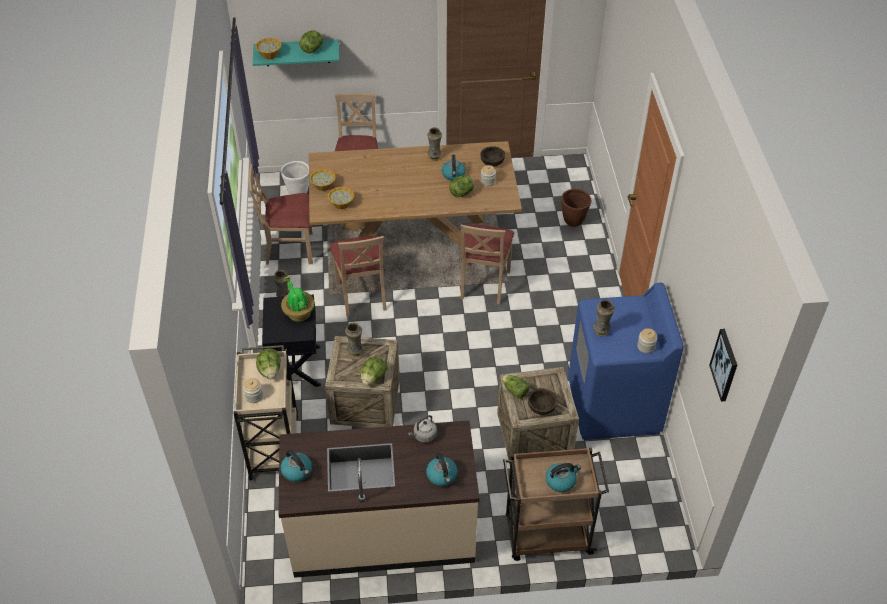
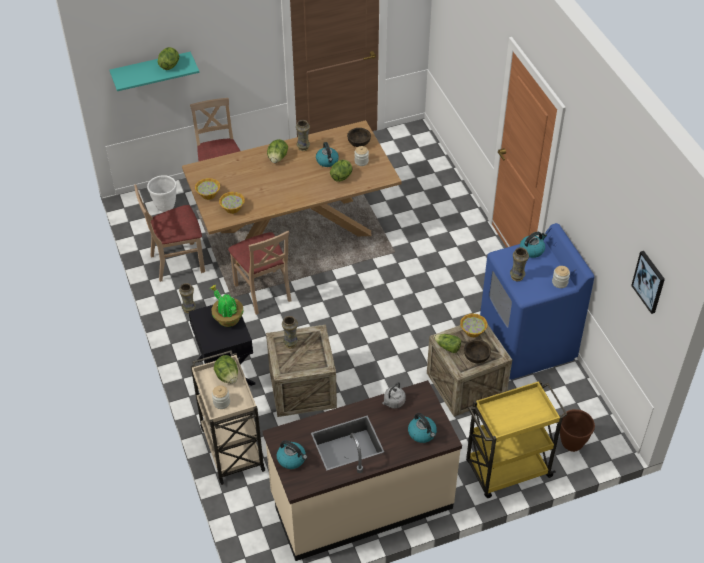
camera: 15 degrees left, 0 degrees up
(269, 55) = (130, 78): bowl -> bowl (473, 331)
(373, 378) = (316, 364): lettuce -> lettuce (277, 158)
(483, 283) = (373, 258): beige chair -> none
(546, 535) = (507, 470): brown cart -> yellow cart
(561, 481) = (523, 415): kettle -> kettle (532, 250)
(573, 221) = (435, 184): brown planter -> brown planter (572, 444)

